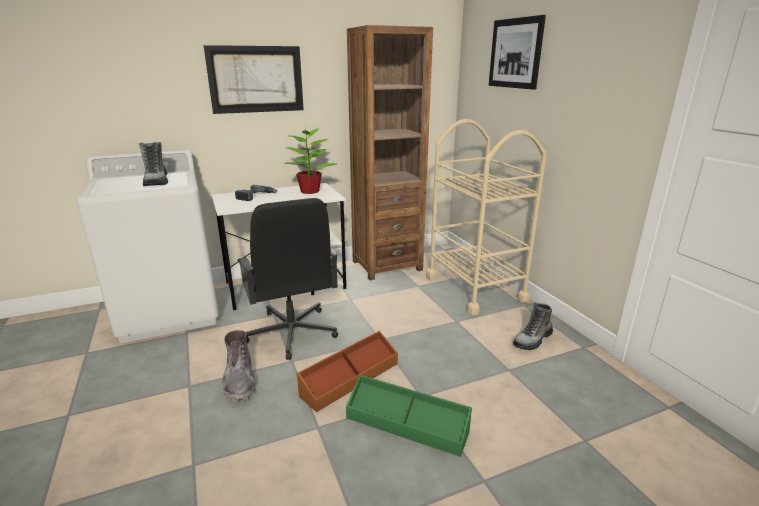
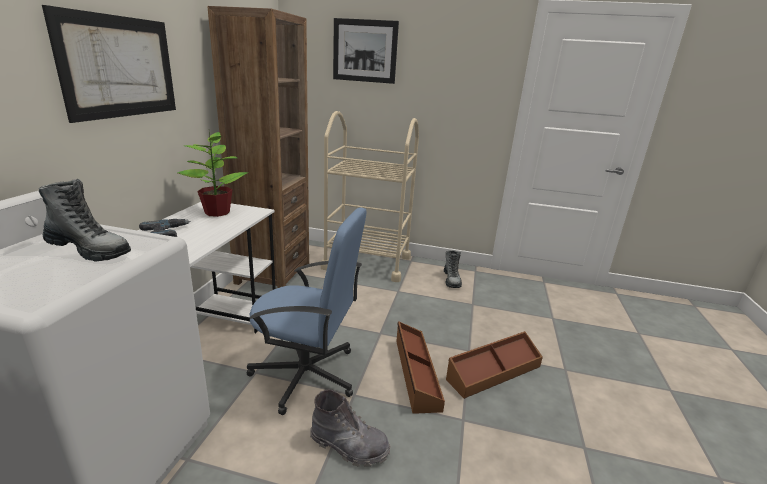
camera: 55 degrees left, 0 degrees up
(291, 333) = (307, 375): black office chair -> blue office chair
(407, 424) = (493, 372): green storage box -> brown storage box

